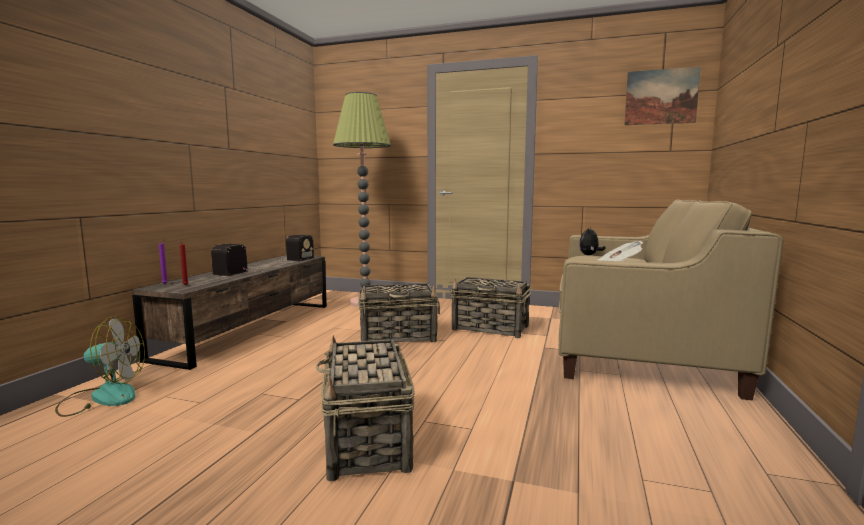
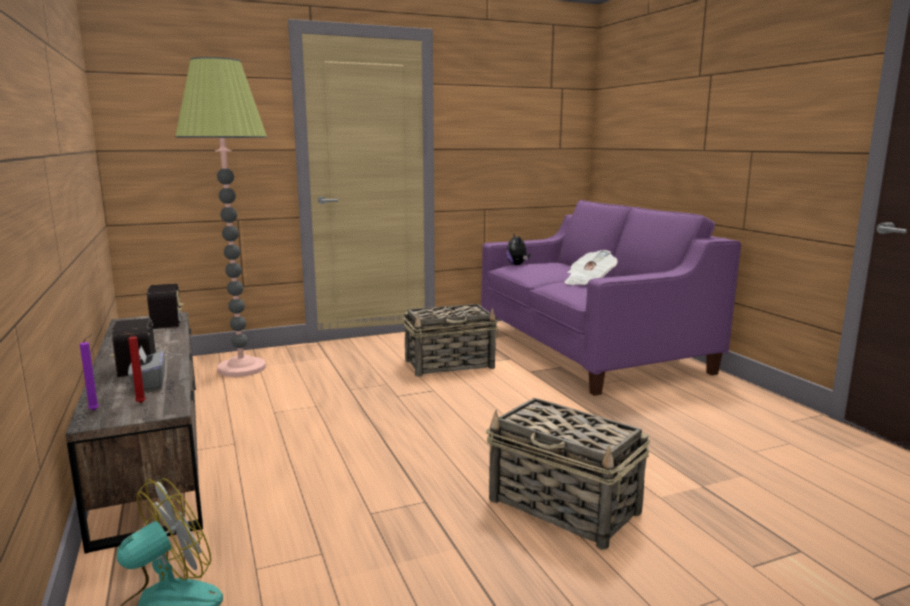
camera: 40 degrees left, 5 degrees up
(212, 279) = (149, 384): none -> grey tissue box
(398, 336) = (378, 400): basket -> none
(636, 345) = (589, 349): beige sofa -> purple sofa
(661, 97) = (552, 92): picture -> none

